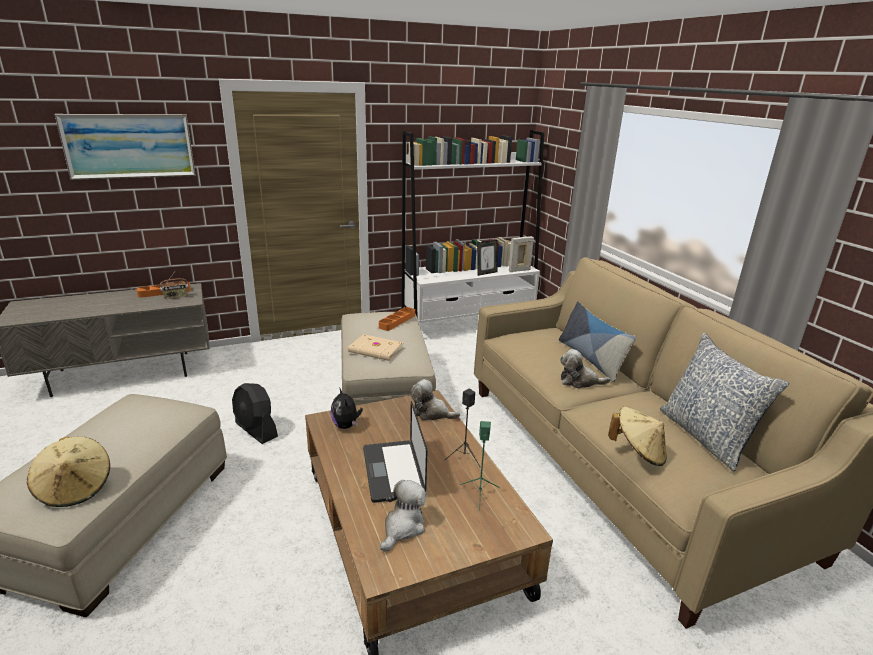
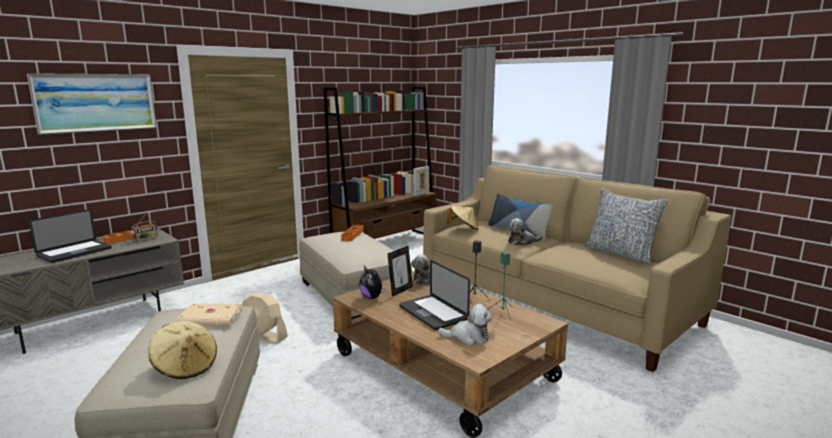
camera: 20 degrees left, 10 degrees down
(102, 304) = (74, 252): none -> laptop
(256, 430) = (263, 336): black fan -> beige fan
(375, 350) = (353, 253): beige book -> beige book (210, 318)
(402, 527) = (468, 337): plush toy -> plush toy turned 90 degrees clockwise
(469, 323) = (386, 244): white bookcase -> brown bookcase
(486, 273) = (398, 198): picture frame -> picture frame (400, 290)
(638, 452) = (590, 266): beige hat -> beige hat (463, 229)

